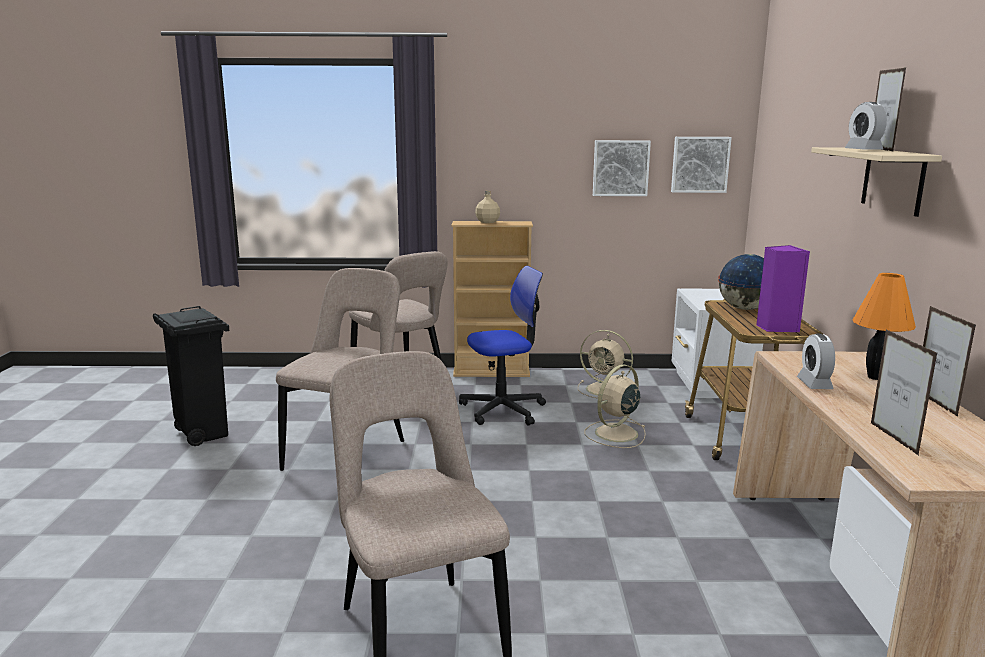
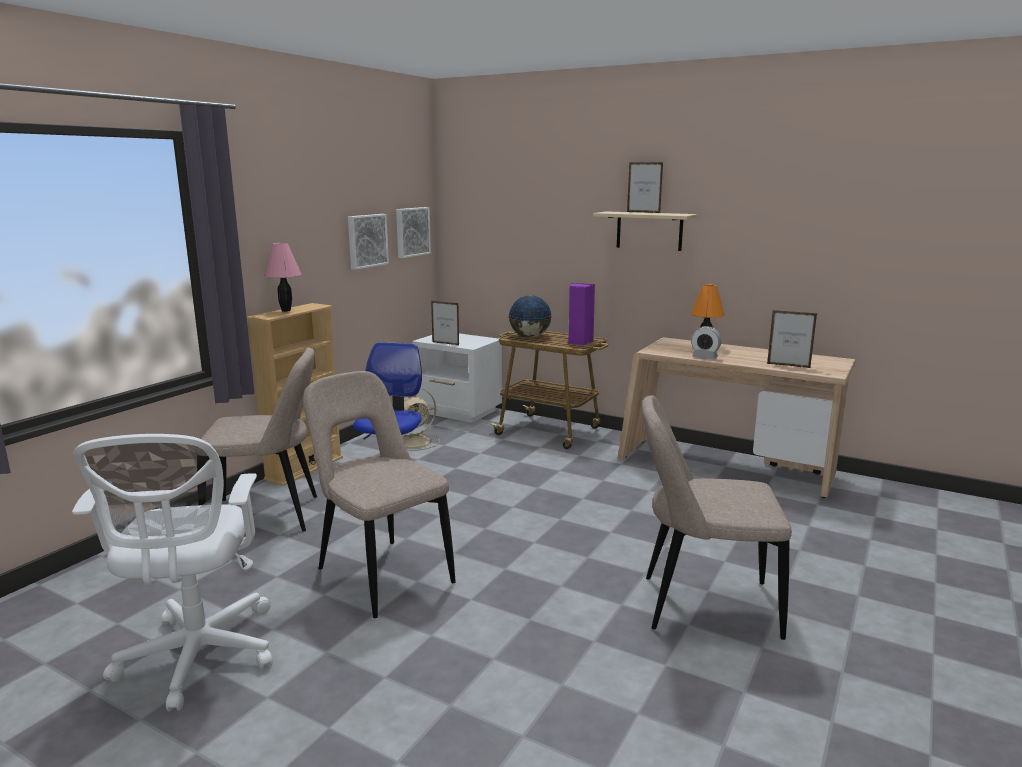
camera: 60 degrees left, 0 degrees up
(202, 434) = (197, 659): black trash can -> white office chair
(487, 222) = (285, 310): beige bottle -> pink table lamp
(615, 434) = (493, 462): beige fan -> none
(863, 150) = (643, 213): alarm clock -> none
(935, 403) = (748, 349): picture frame -> picture frame (445, 344)

